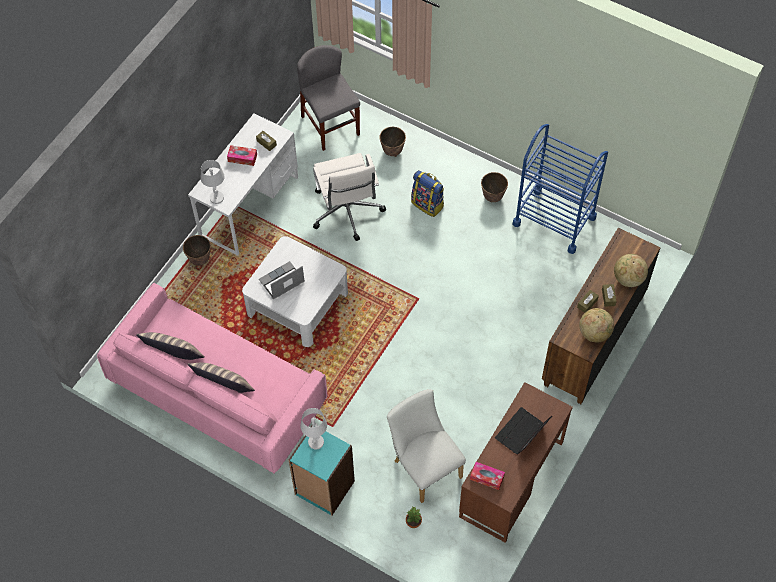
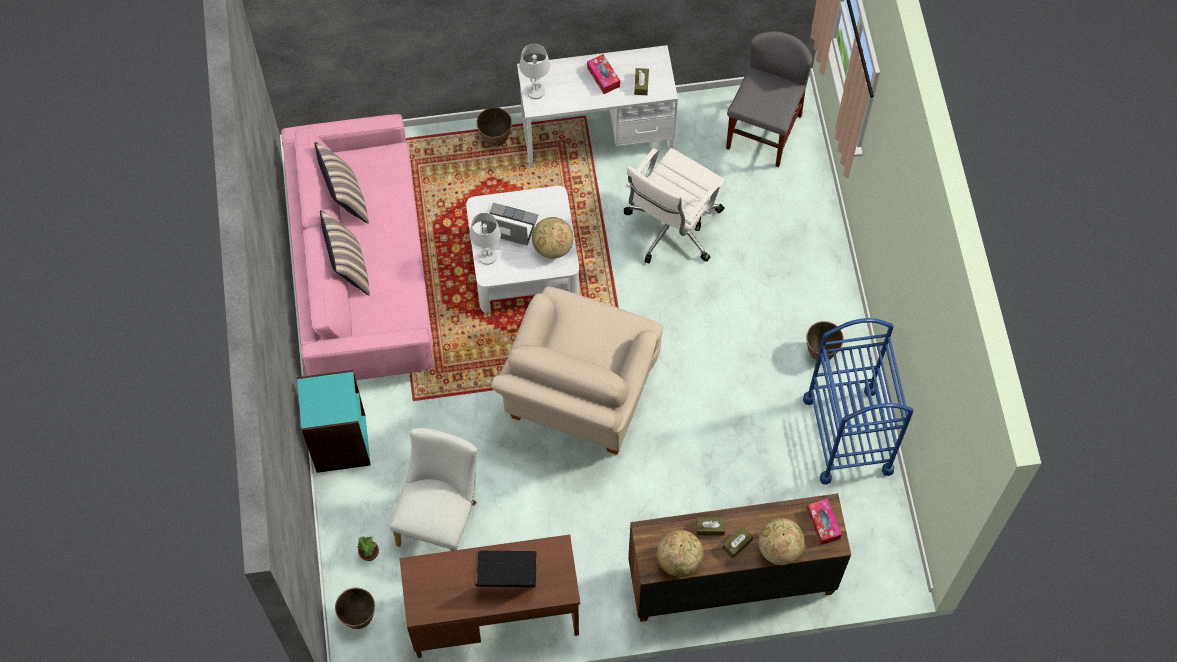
camera: 50 degrees right, 5 degrees up
(316, 442) = (335, 387): white table lamp -> white table lamp (487, 256)
(318, 269) = (552, 247): none -> globe
(392, 151) = (787, 213): planter -> planter (358, 617)
(411, 335) = (579, 396): none -> beige armchair
(428, 204) = (752, 296): backpack -> none
(487, 477) = (428, 576): tissue box -> tissue box (823, 524)

